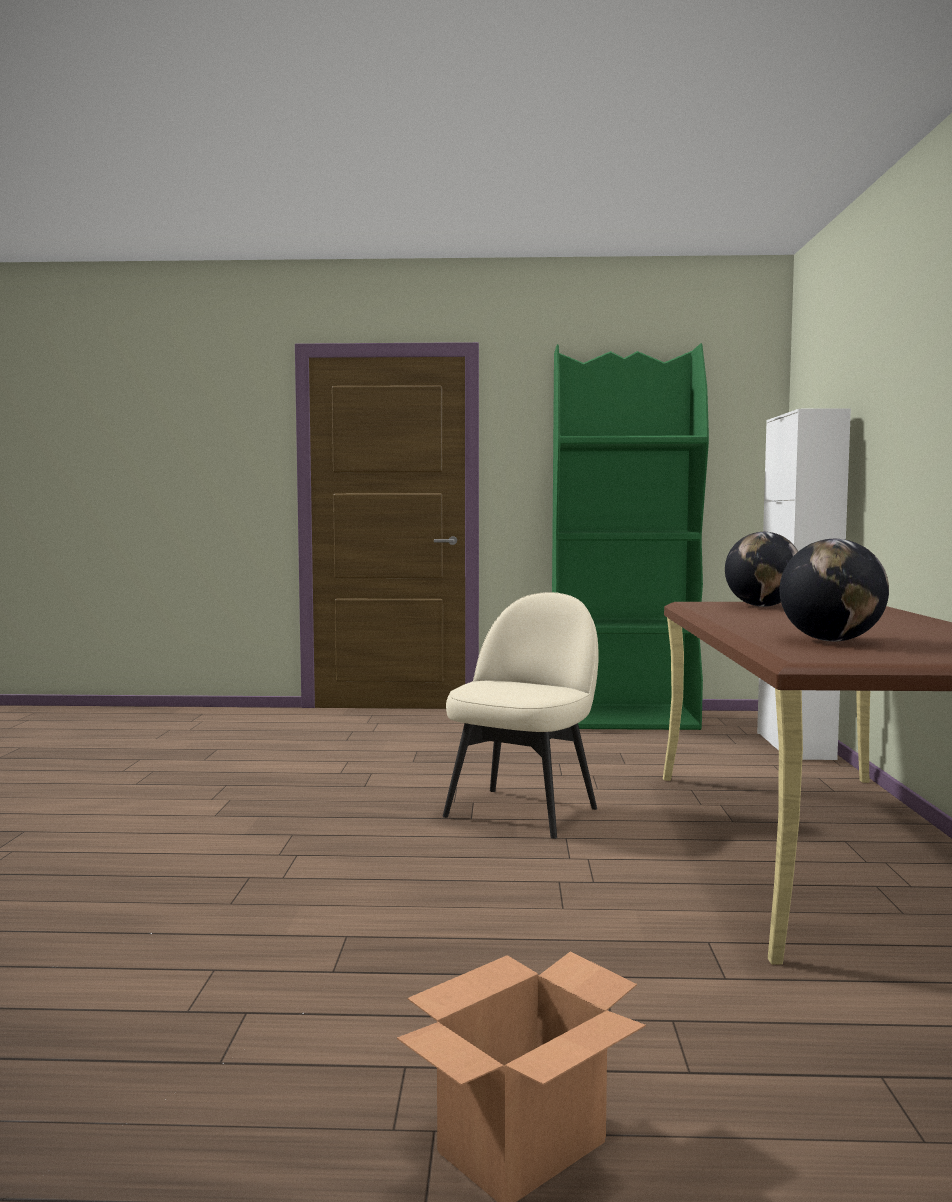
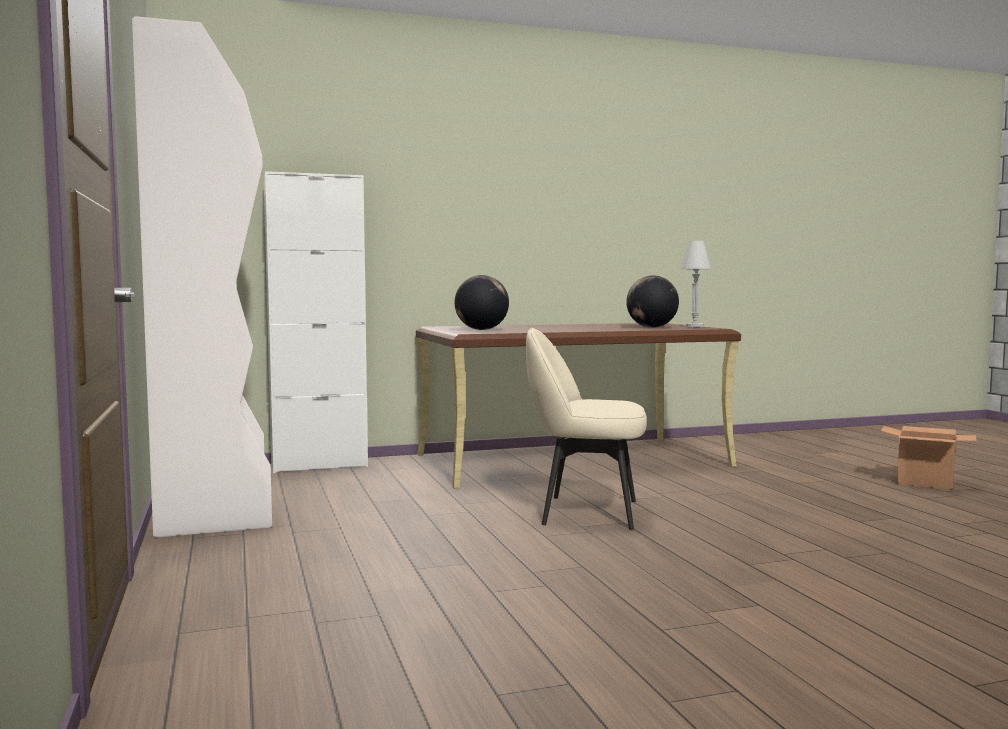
camera: 110 degrees left, 0 degrees up
(624, 719) = (214, 508): green bookcase -> white bookcase
(880, 656) = (694, 326): none -> white table lamp

